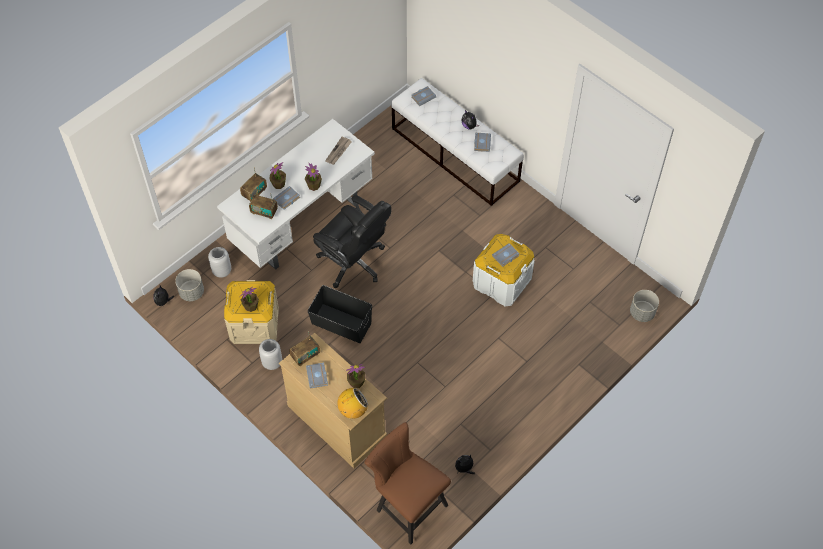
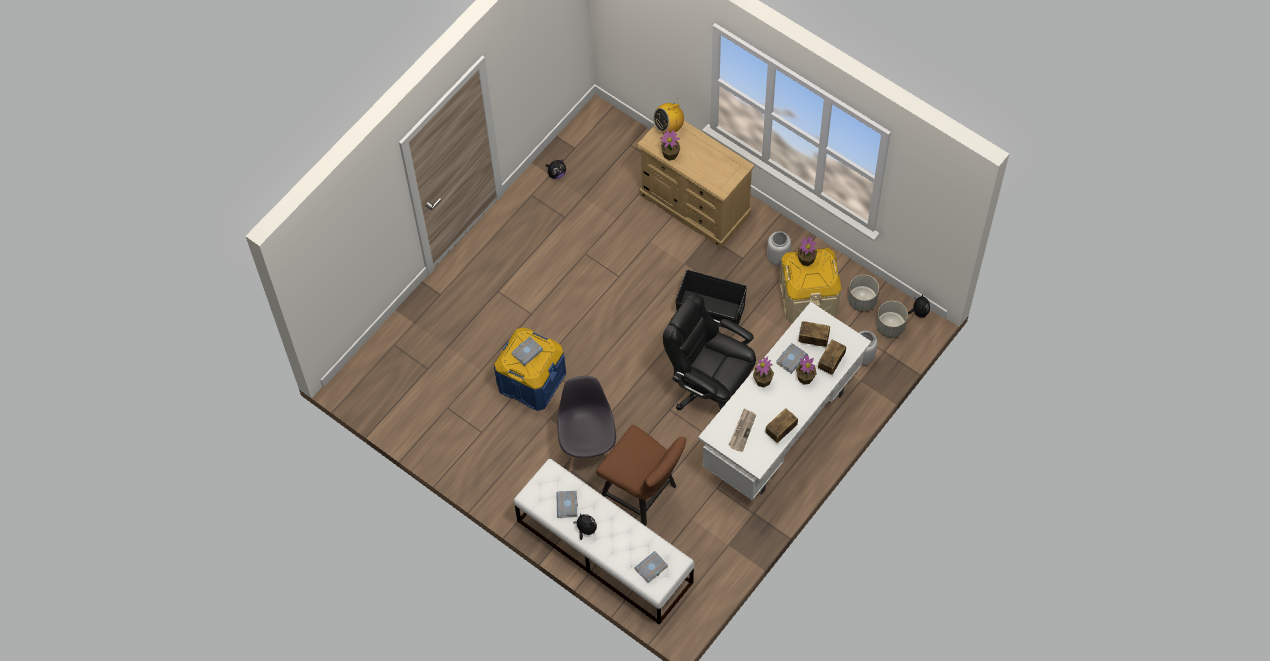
camera: 175 degrees right, 5 degrees up
(305, 356) = (728, 174): radio -> radio (781, 430)
(318, 377) = (710, 155): grey book -> none
(407, 505) = (610, 134): brown chair -> brown chair (643, 495)
(460, 225) = (588, 449): none -> grey chair
(502, 282) = (531, 381): white storage box -> blue storage box
(641, 313) = (368, 362): grey planter -> grey planter (862, 300)

